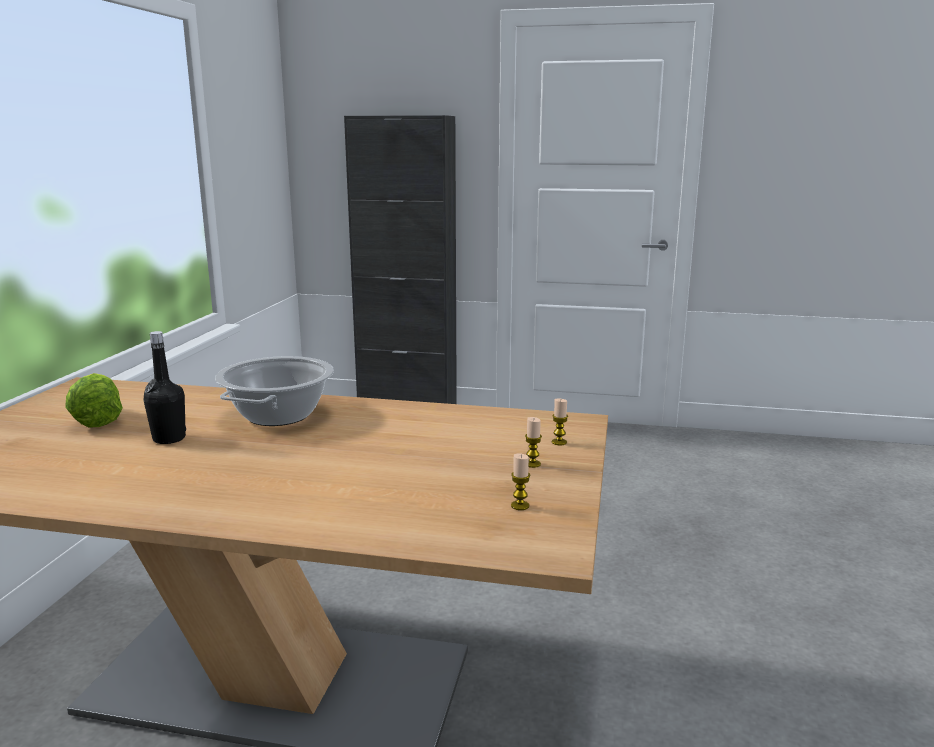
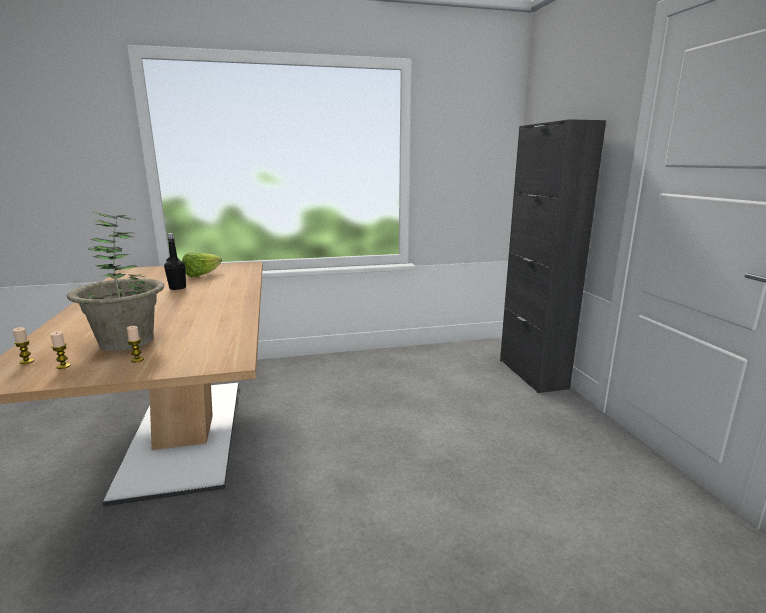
camera: 65 degrees right, 0 degrees up
(278, 415) = (217, 296): cooking pot -> none
(450, 471) = (127, 342): none -> potted plant
(559, 442) = (182, 361): candle -> candle (27, 361)

